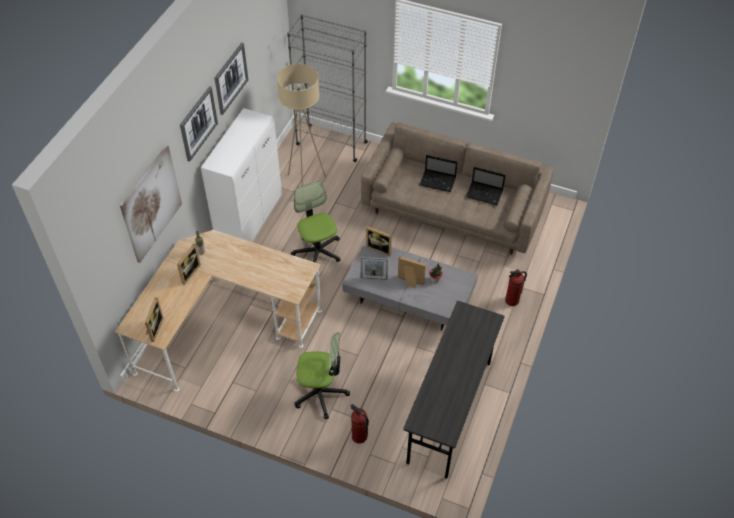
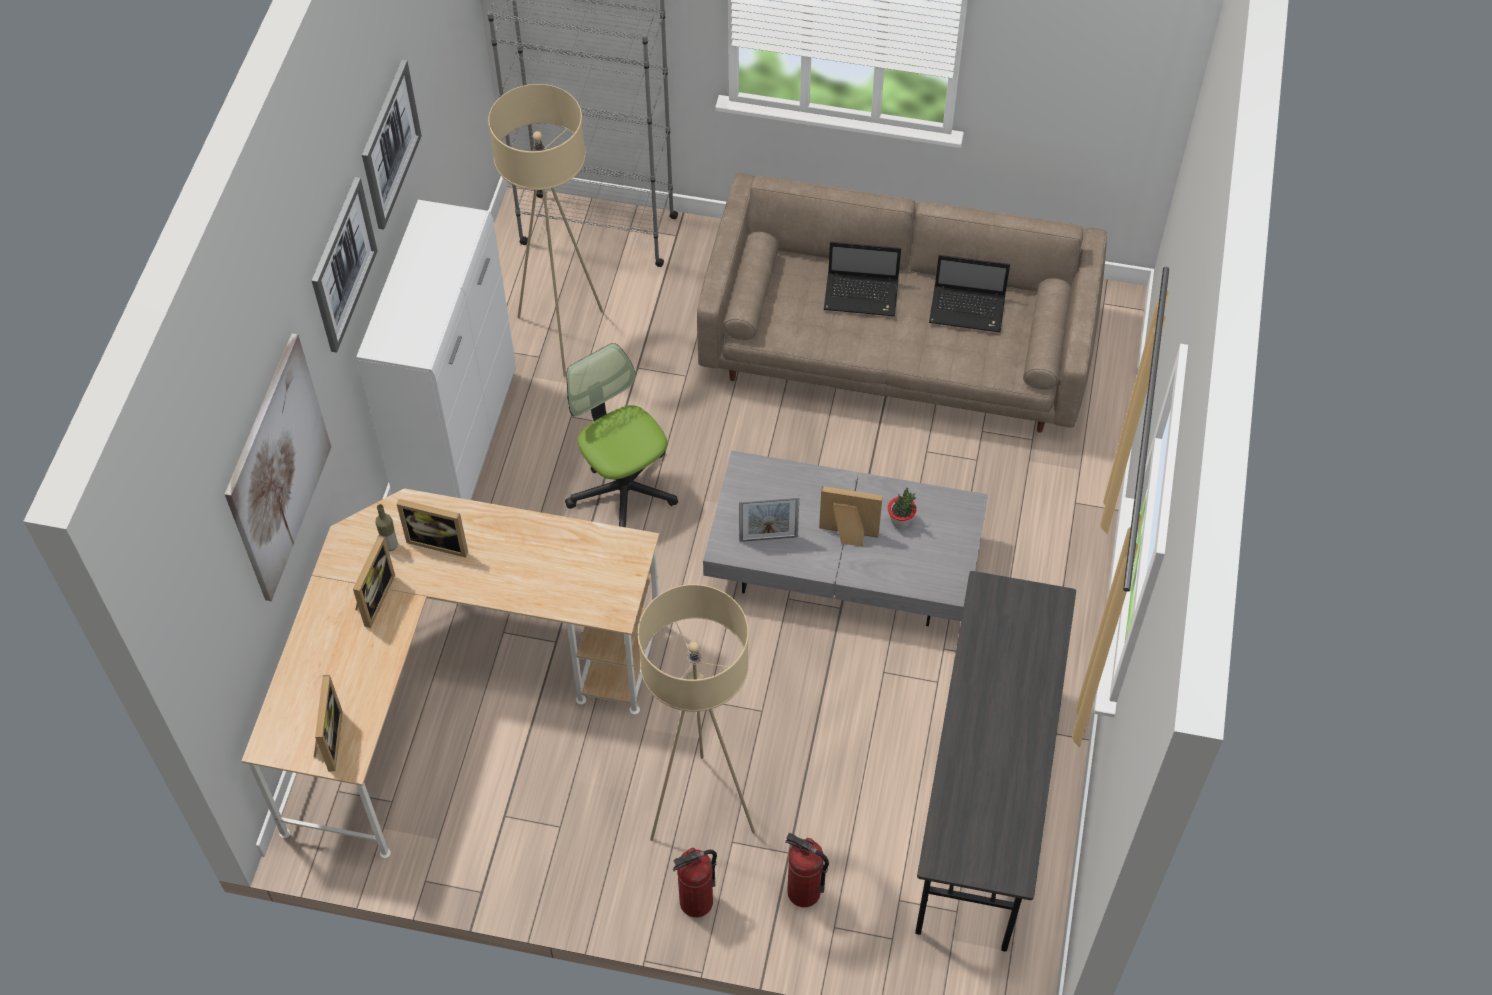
camera: 10 degrees left, 5 degrees up
(320, 393) = (700, 810): office chair -> beige floor lamp
(380, 248) = (767, 467): picture frame -> picture frame (440, 541)
(512, 301) = (1063, 537): fire extinguisher -> fire extinguisher (696, 902)

